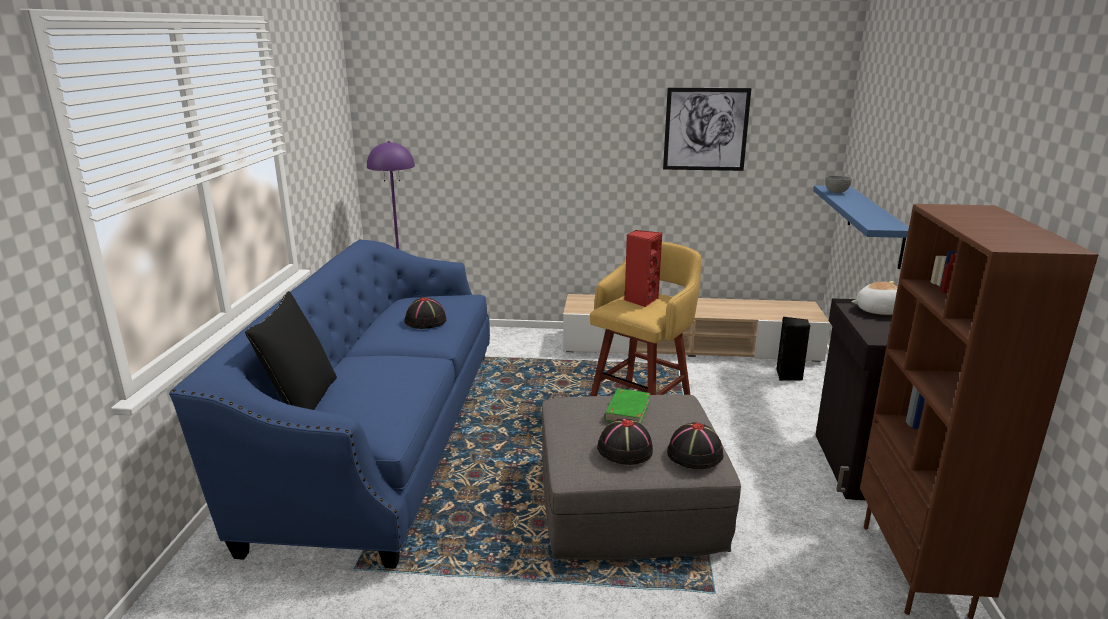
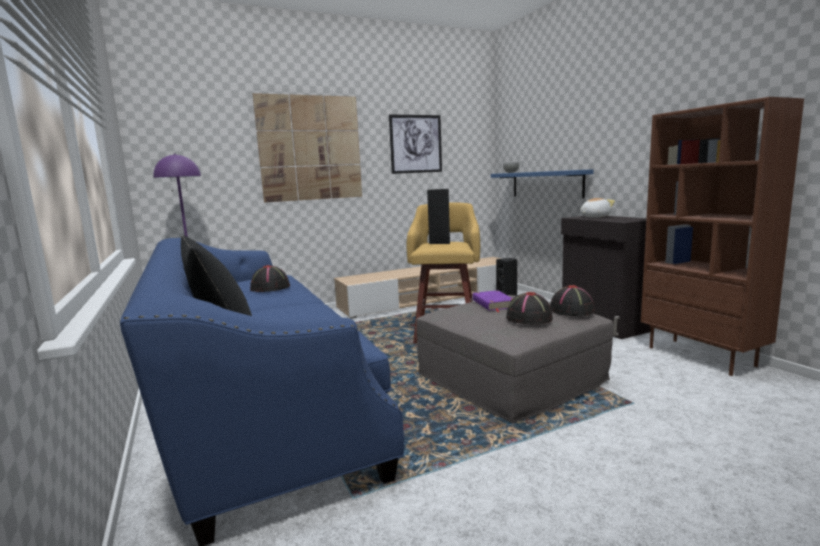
camera: 30 degrees left, 10 degrees down
(553, 131) = (310, 148): none -> picture
(627, 411) = (493, 304): green book -> purple book
(640, 300) = (439, 242): red speaker -> black speaker

